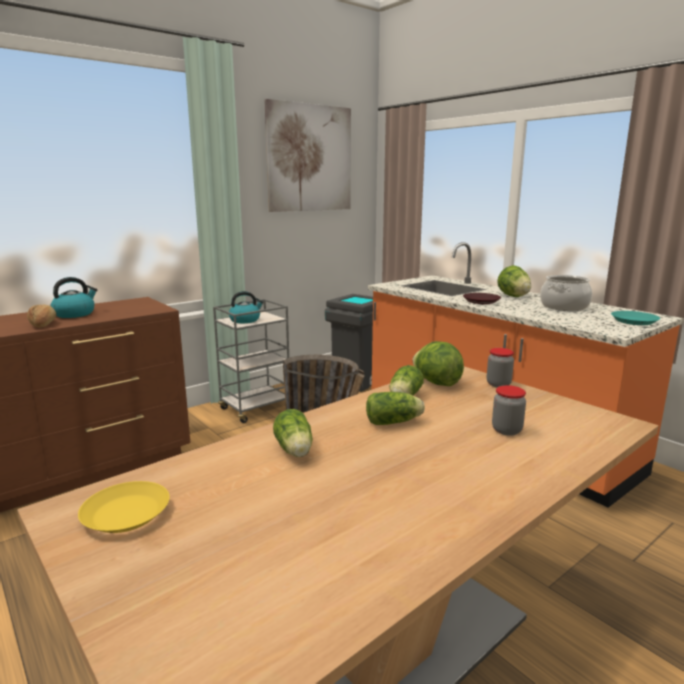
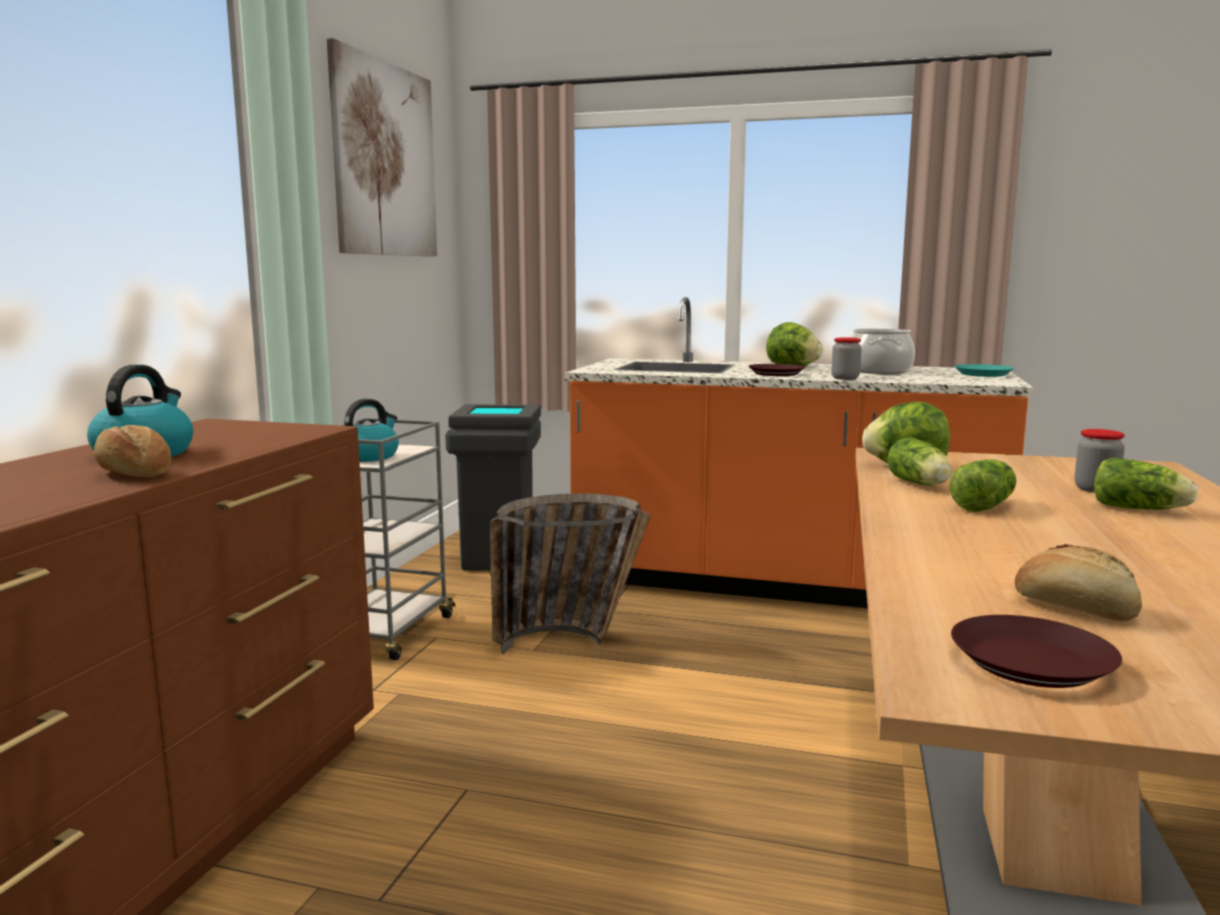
camera: 35 degrees left, 5 degrees down
(127, 513) = (1031, 662): yellow plate -> brown plate
(234, 496) = (1074, 607): none -> bread
(294, 451) = (983, 553): lettuce -> lettuce (1141, 509)
(498, 384) = (965, 457): jar -> jar (845, 378)

